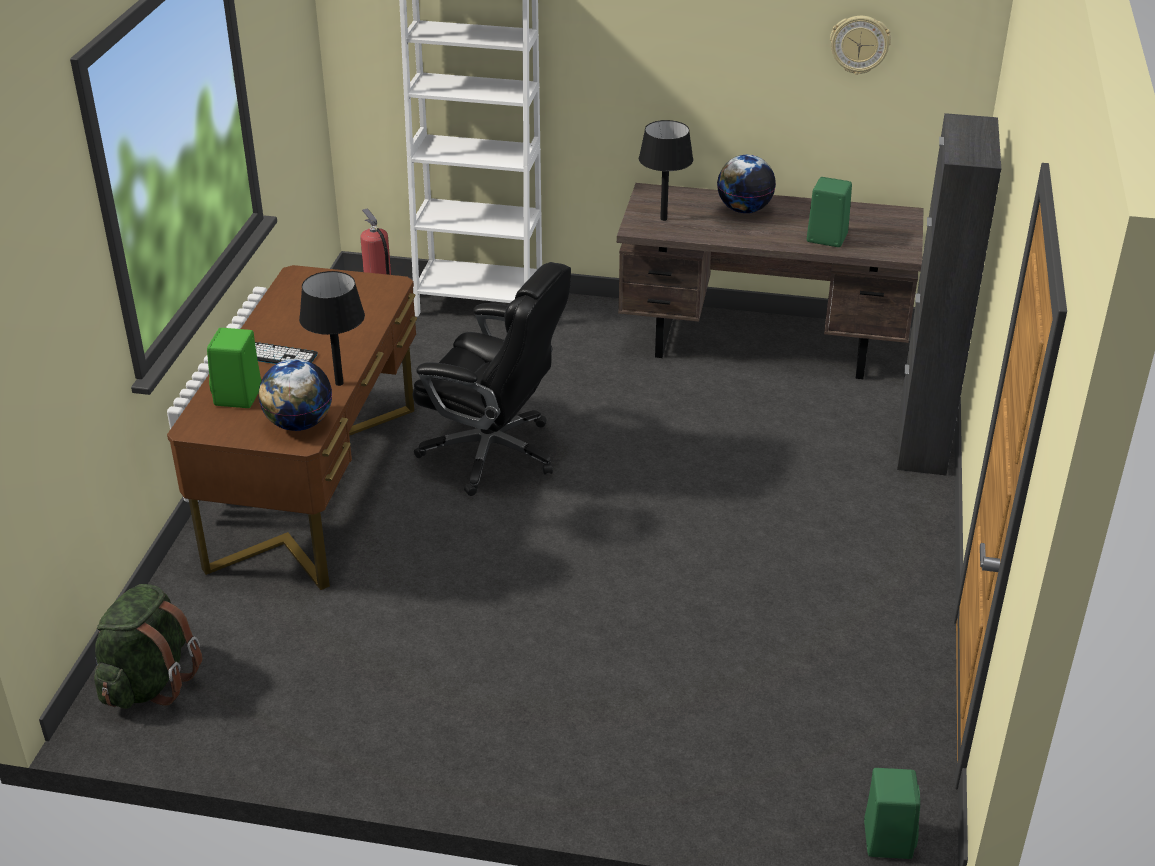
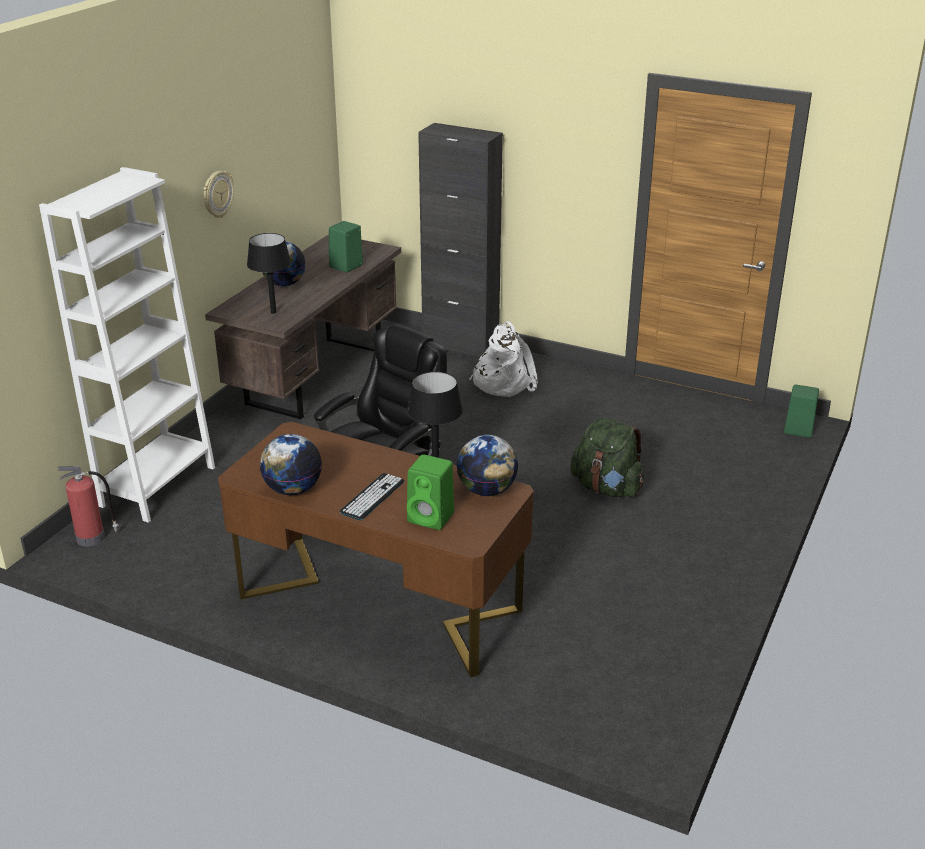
camera: 75 degrees left, 5 degrees down
(149, 682) = (609, 715): green backpack -> green backpack (607, 488)
(277, 308) = (292, 489): none -> globe
(843, 495) = (502, 382): none -> white backpack
(859, 44) = (284, 136): wall clock -> wall clock (217, 194)

